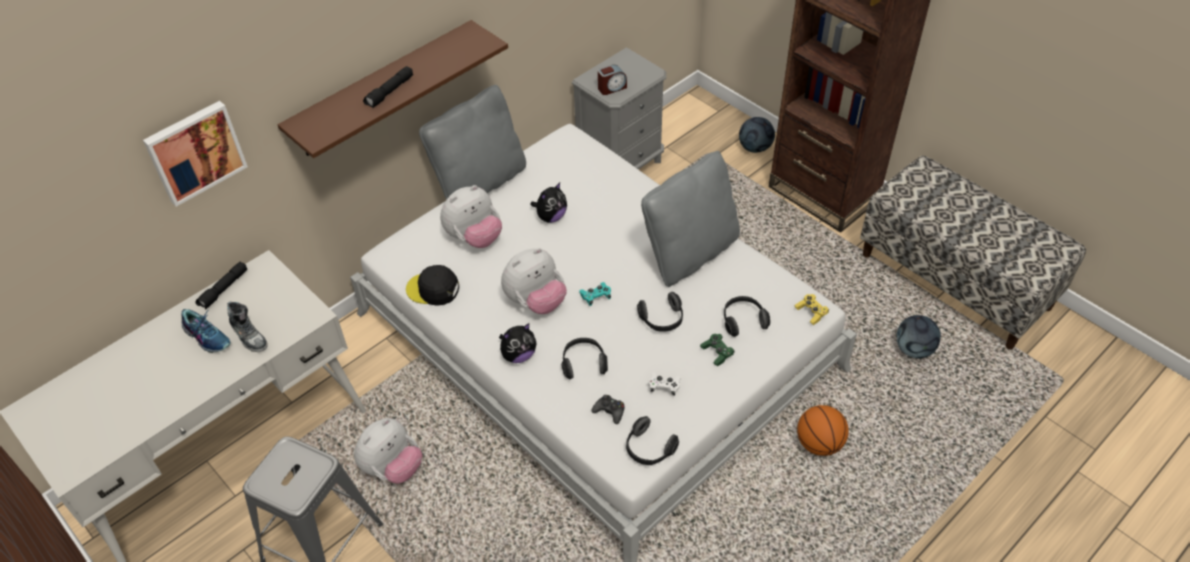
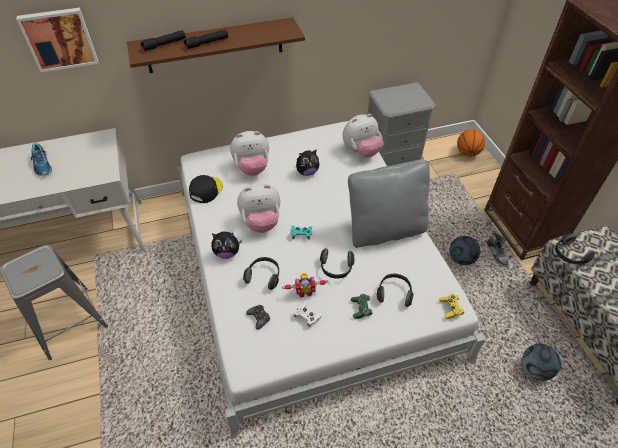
camera: 25 degrees right, 0 degrees up
(224, 290) = (73, 141): black flashlight -> black flashlight (164, 45)
(249, 335) = (64, 173): shoe -> shoe (496, 254)
(392, 468) = (137, 294): plush toy -> plush toy (361, 151)
(433, 289) = (206, 190): black cap -> black cap turned 75 degrees clockwise
(480, 183) = (278, 137): grey pillow -> none
(612, 88) = (391, 103): alarm clock -> none
(642, 360) = (305, 291): none -> toy robot
(648, 449) = (267, 359): headphones -> headphones (569, 255)
(755, 148) = (488, 182): football -> football (461, 259)
(819, 443) = (421, 409): basketball -> basketball (467, 153)

